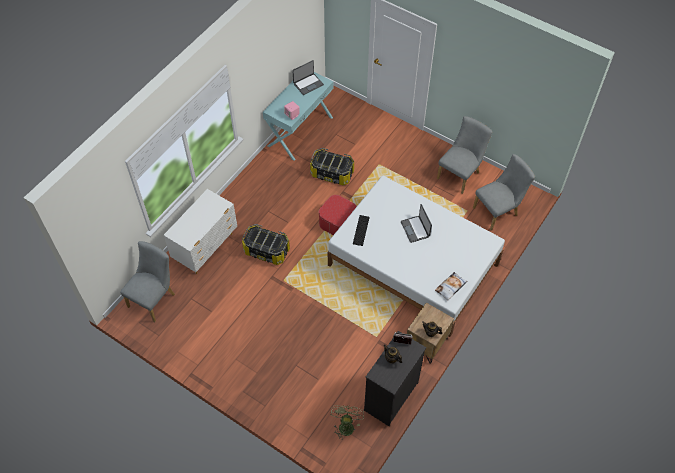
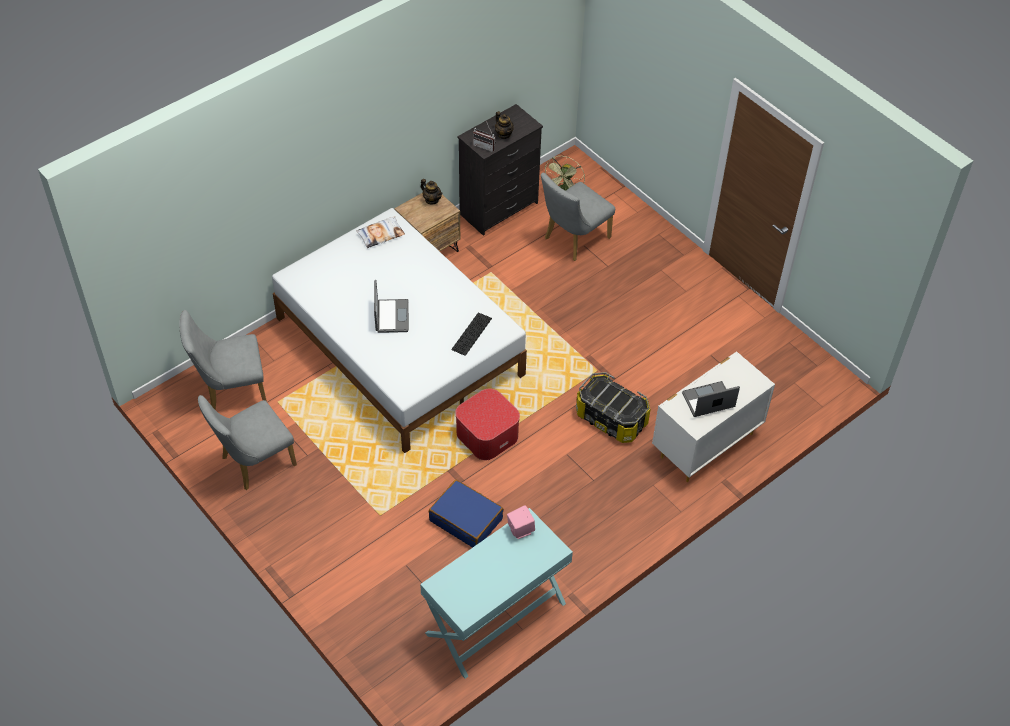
camera: 165 degrees left, 5 degrees down
(154, 298) = (792, 391): grey chair -> grey chair (573, 240)
(308, 84) = (470, 590): laptop -> laptop (708, 401)
(332, 173) = (466, 519): storage box -> blue suitcase

